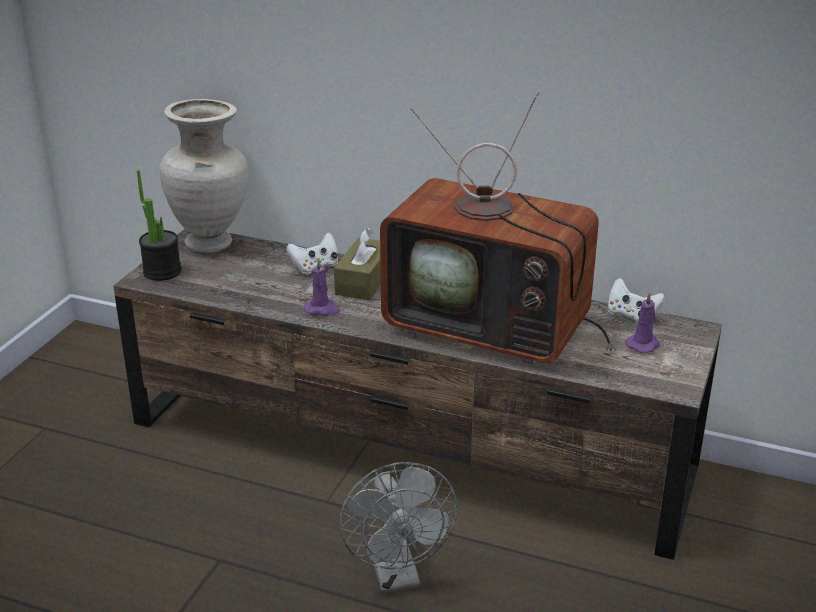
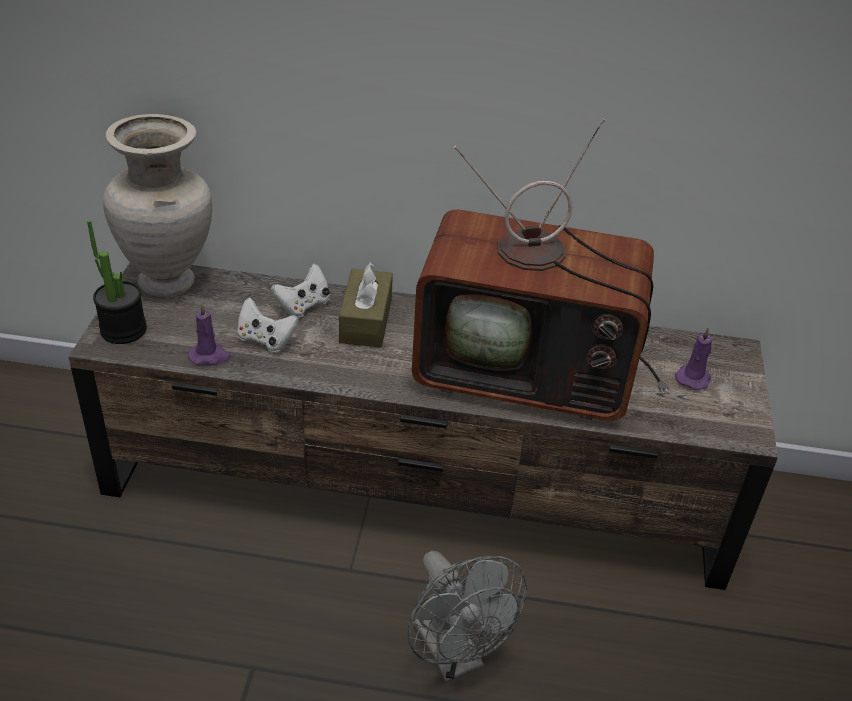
camera: 15 degrees left, 10 degrees up
(322, 310) = (332, 367): purple candle -> purple candle (210, 356)
(632, 316) = (667, 340): white game controller -> white game controller (266, 340)

